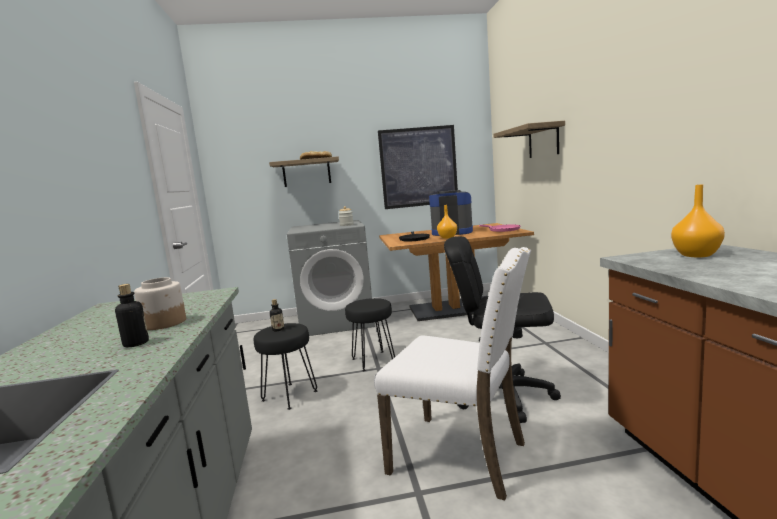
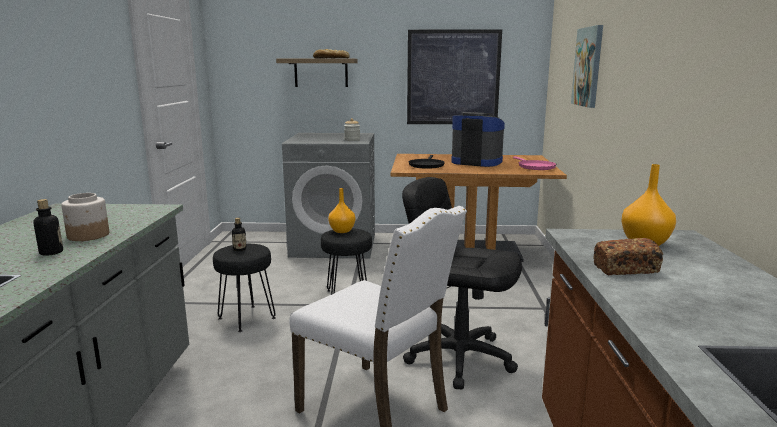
camera: 10 degrees right, 5 degrees up
(448, 237) = (464, 169): orange vase -> orange vase (342, 231)
(543, 141) = (588, 67): shelf -> picture
(718, 273) = (625, 269): none -> bread

